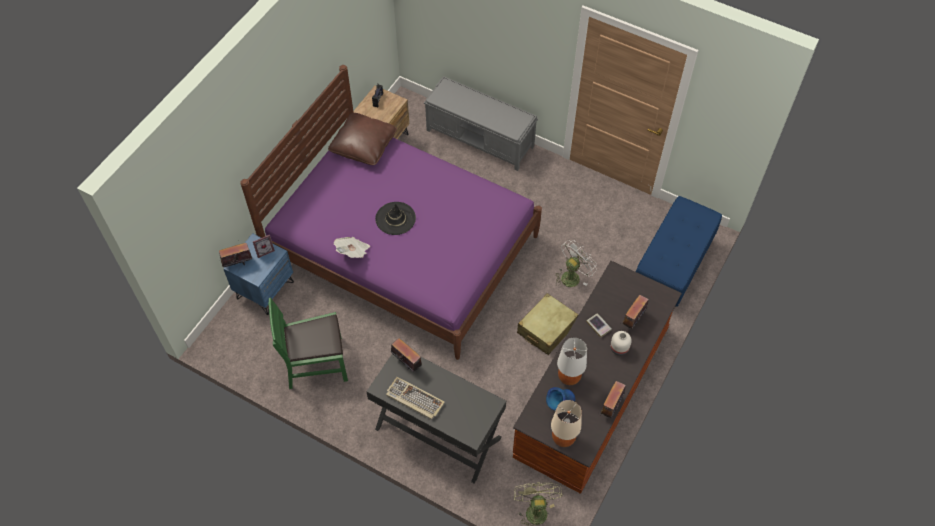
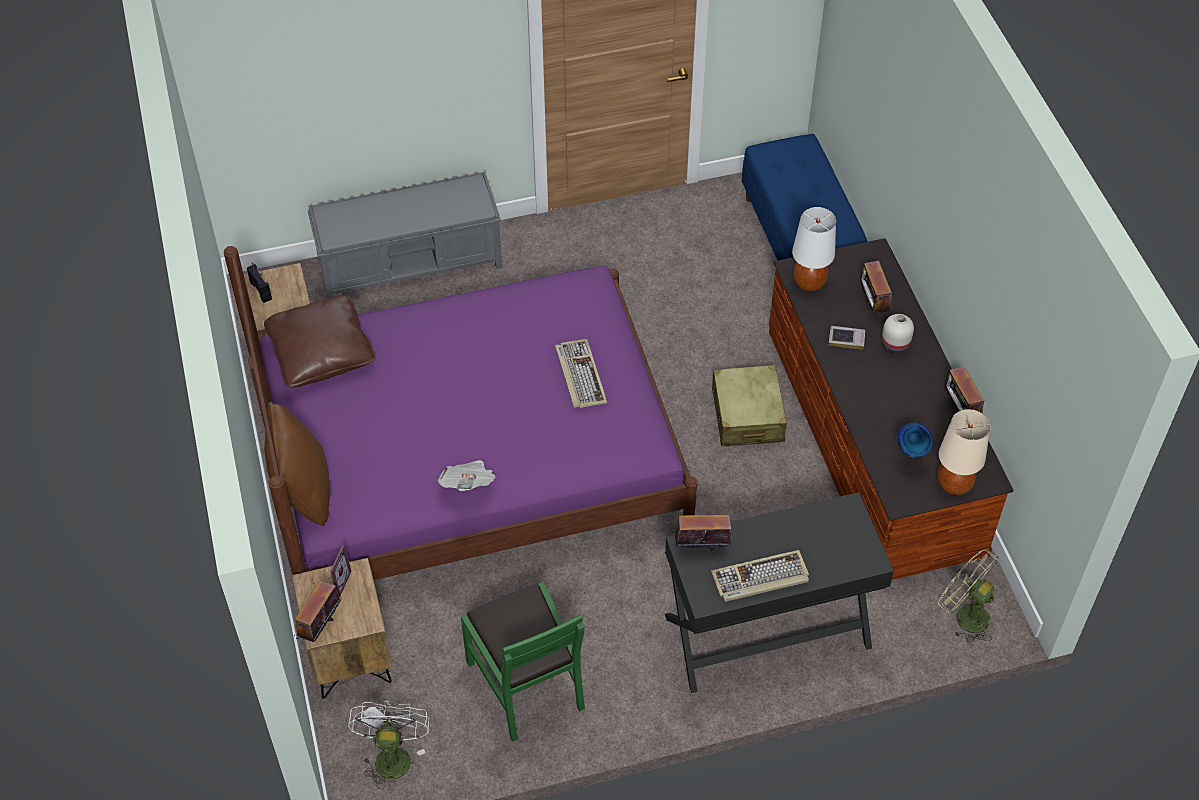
camera: 45 degrees left, 5 degrees down
(265, 290) = (348, 656): blue nightstand -> brown nightstand
(290, 200) = (303, 491): none -> brown pillow
(316, 363) = (526, 683): green chair -> green chair turned 60 degrees counterclockwise
(395, 218) = (473, 405): black hat -> none
(455, 242) = (579, 375): none -> keyboard
(569, 377) = (882, 418): white table lamp -> white table lamp (809, 283)
(572, 276) = (706, 336): white fan -> white fan (392, 755)

